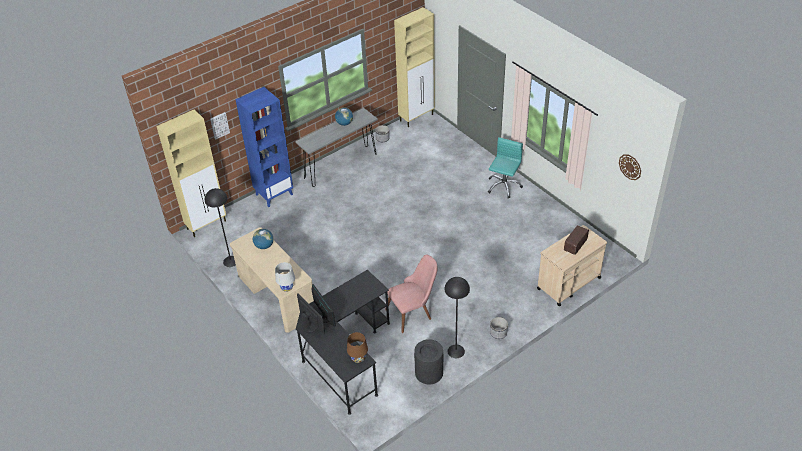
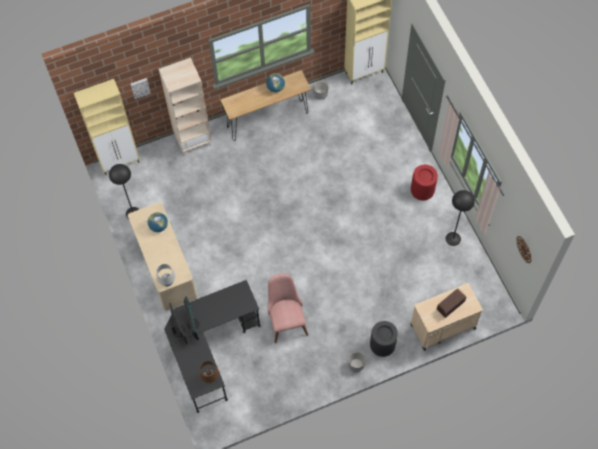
camera: 15 degrees right, 20 degrees up
(274, 194) = (193, 140): blue bookcase -> beige bookcase
(340, 166) = (267, 120): grey console table -> brown console table
(413, 312) = (286, 319): pink chair -> pink chair turned 90 degrees counterclockwise
(429, 373) = (279, 389): black trash can -> black trash can (382, 344)
(456, 351) = (311, 373): black floor lamp -> black floor lamp (453, 239)
(503, 186) = (422, 189): turquoise office chair -> red trash can

